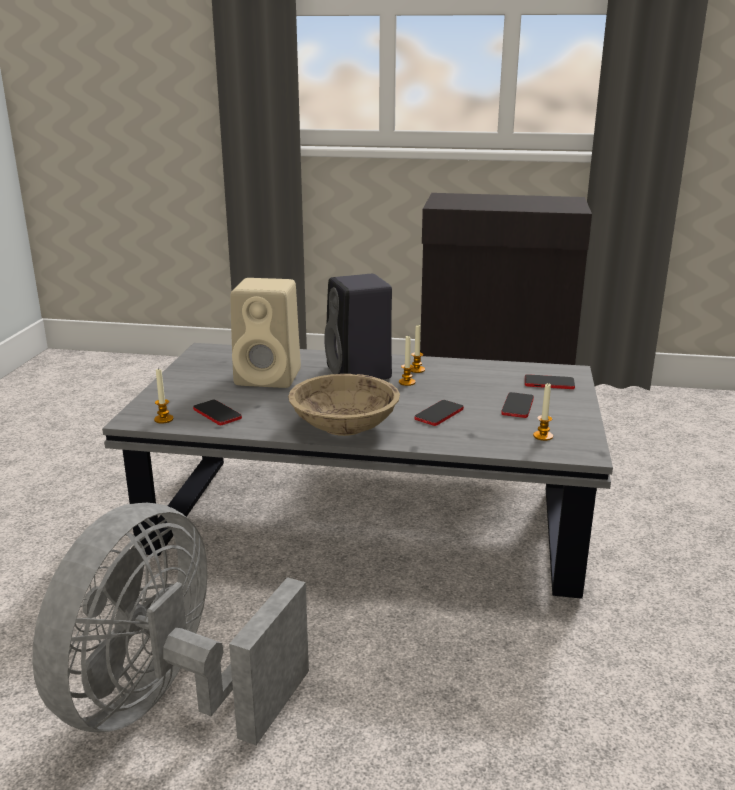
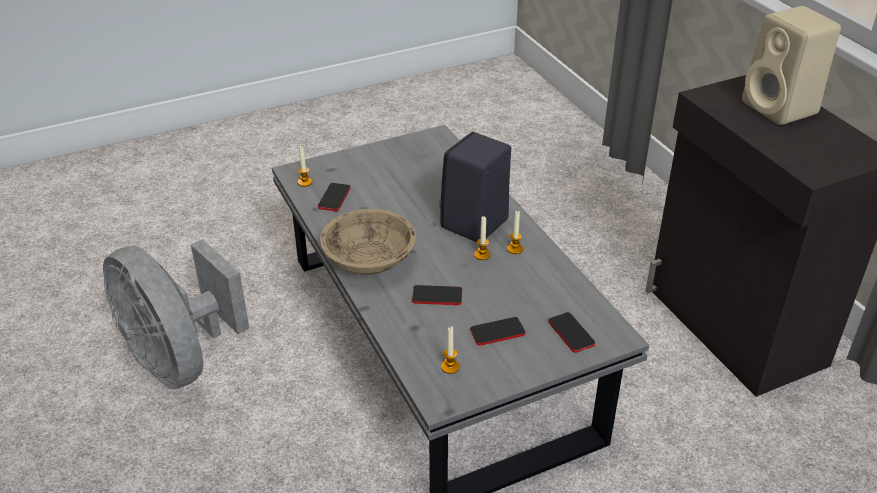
camera: 55 degrees right, 15 degrees up
(170, 703) = (180, 359): grey fan -> grey fan turned 120 degrees counterclockwise
(270, 377) = (418, 188): beige speaker -> beige speaker (781, 109)

